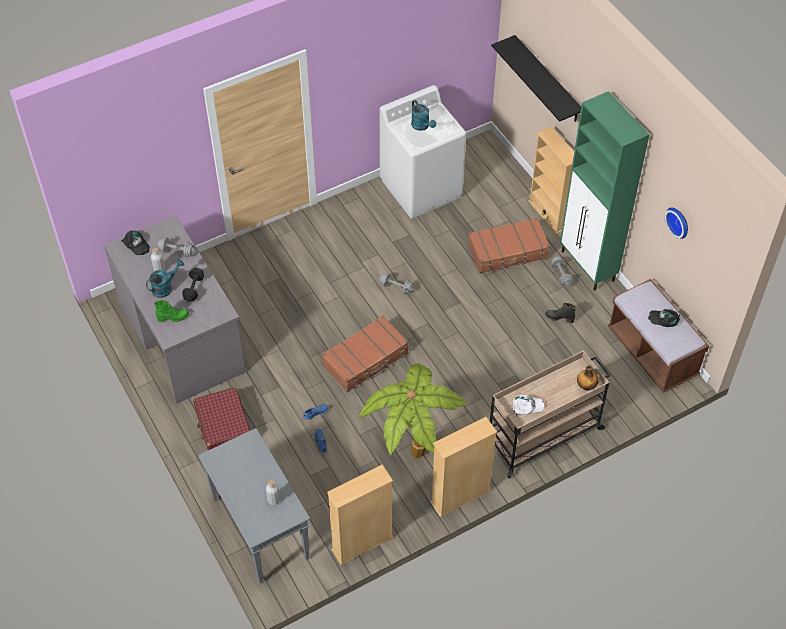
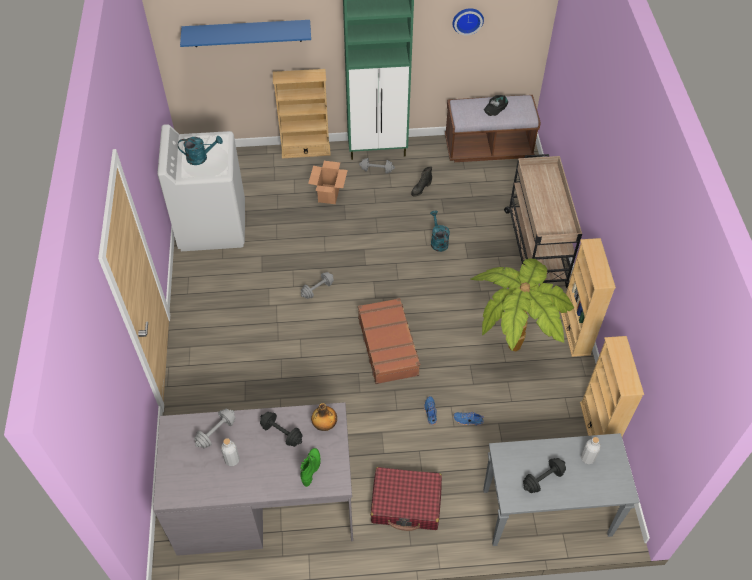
camera: 65 degrees left, 0 degrees up
(136, 244) = (177, 472): black cap -> none
(165, 287) = (262, 462): turquoise watering can -> turquoise watering can (438, 241)
(240, 474) = (543, 479): none -> black dumbbell
(508, 252) = (329, 194): brown suitcase -> cardboard box
(527, 406) = (554, 221): white cap -> none
(547, 80) = (247, 33): black shelf -> blue shelf
(586, 386) = (550, 175): bottle -> bottle (324, 425)

